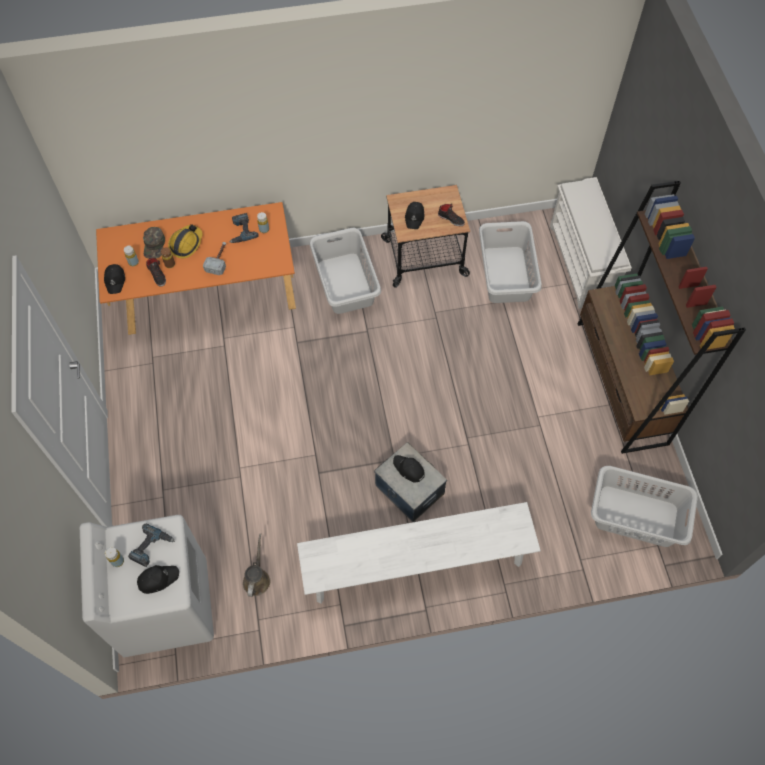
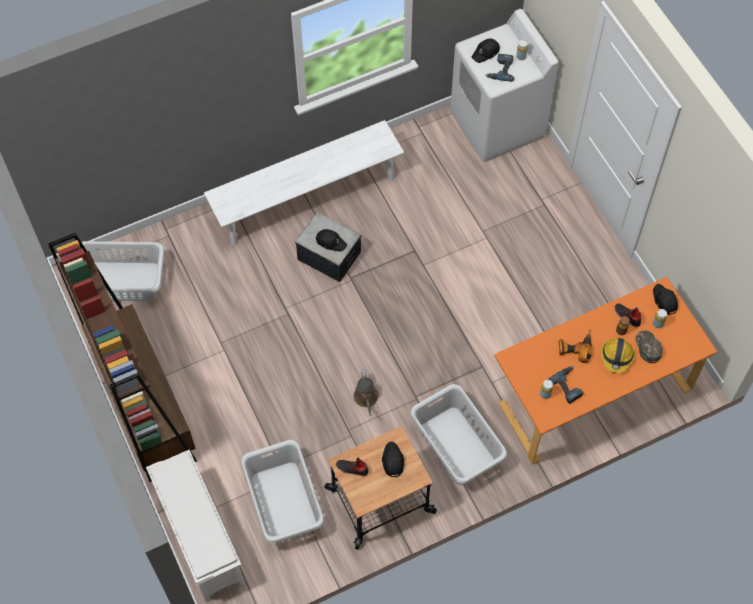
camera: 165 degrees right, 0 degrees up
(219, 260) = (574, 347): hammer -> power drill
(257, 578) = (434, 159): brown watering can -> brown watering can (366, 398)

